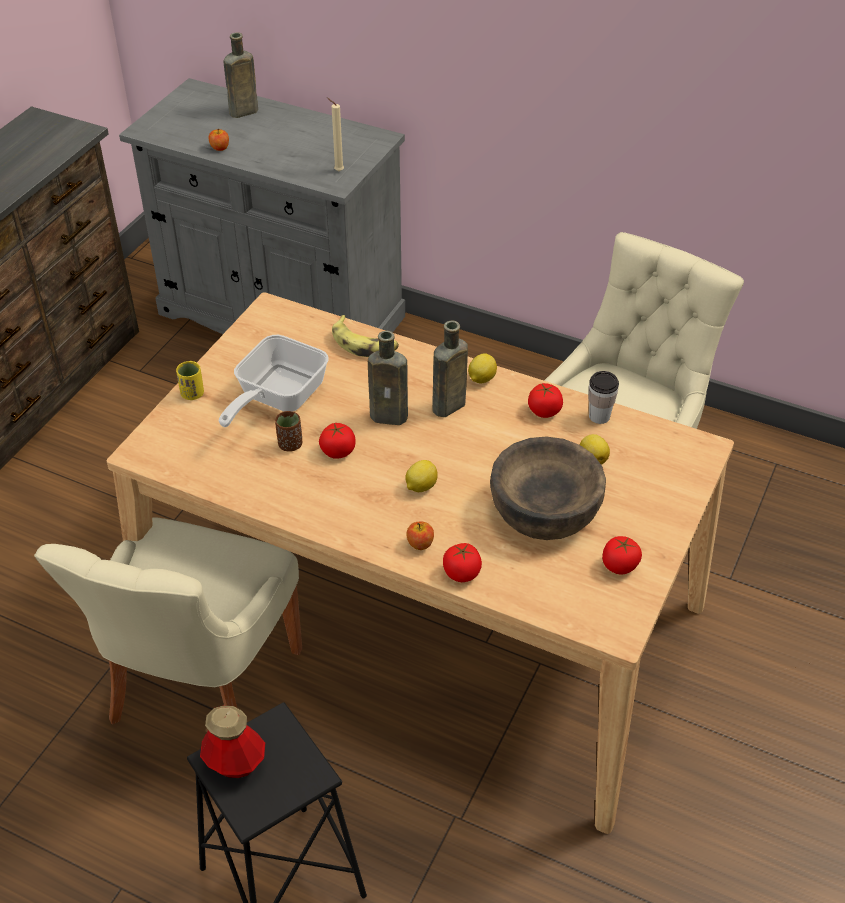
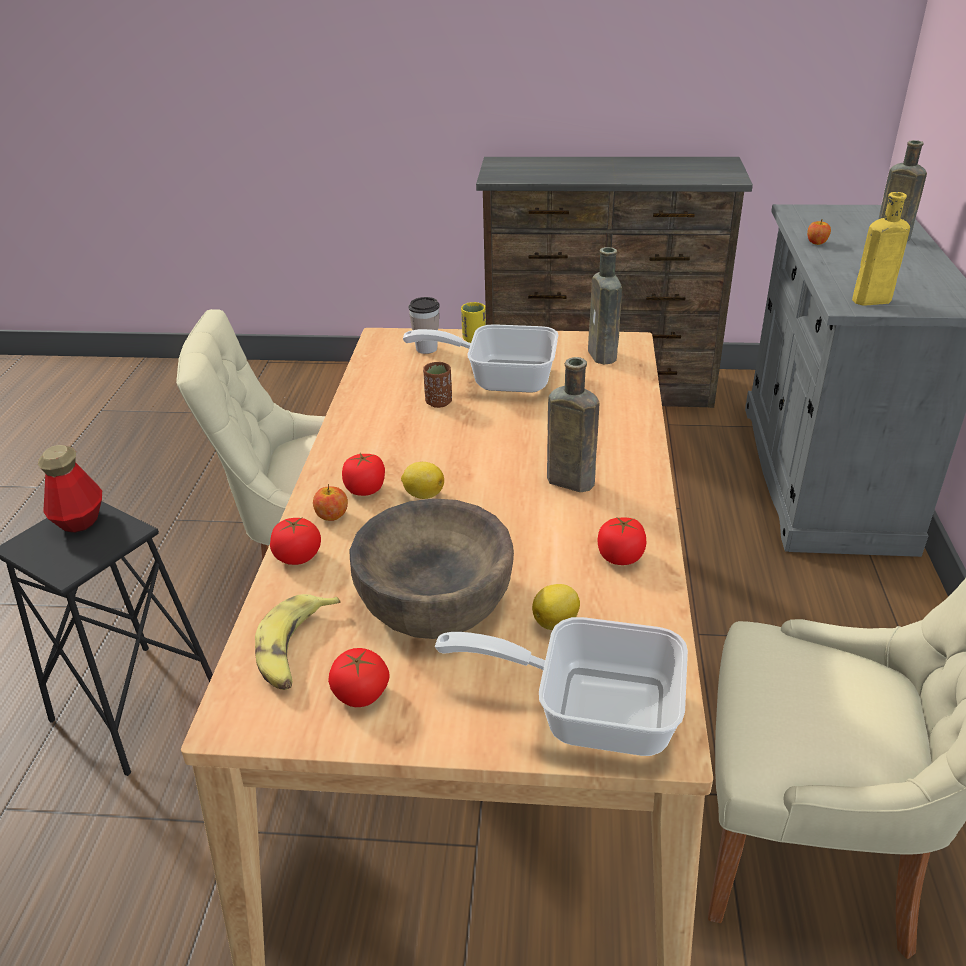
camera: 70 degrees right, 10 degrees down
(337, 171) = (869, 300): beige candle -> yellow bottle
(338, 451) = (447, 430): tomato -> tomato (365, 489)
(364, 344) = (626, 403): banana -> banana (295, 650)
(391, 416) = (523, 448): brown bottle -> brown bottle (603, 356)
(481, 379) = (638, 493): lemon -> none
(599, 416) = (649, 609): cup -> cup (426, 348)
(669, 469) = (589, 709): none -> frying pan

